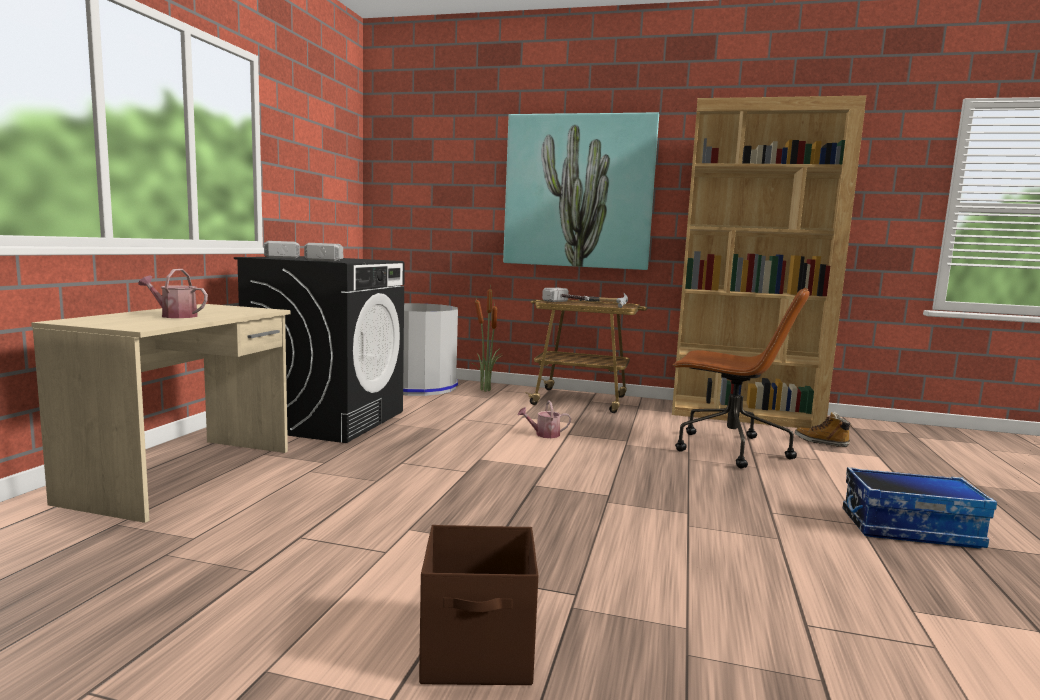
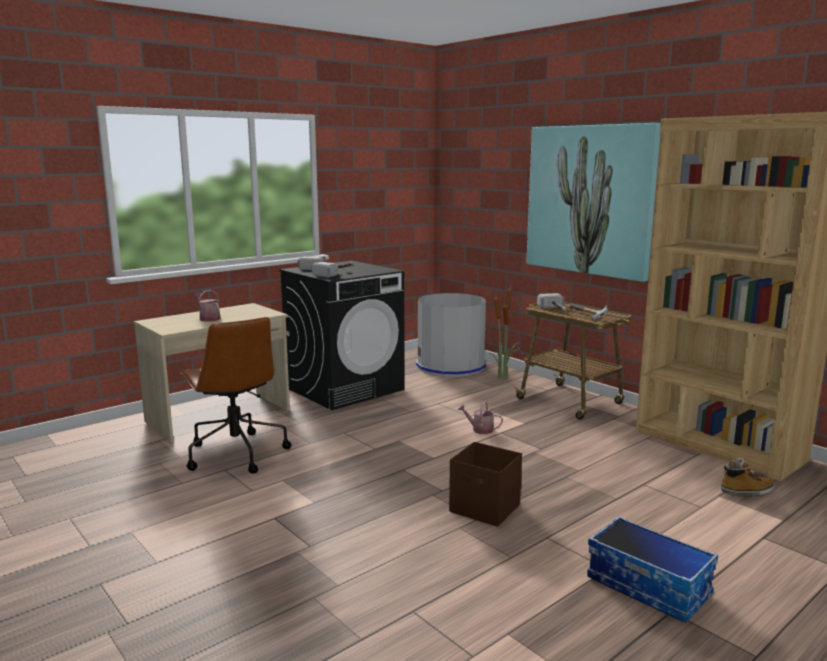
camera: 35 degrees right, 5 degrees up
(479, 653) = (219, 557): brown storage box -> brown storage box (485, 509)
(728, 449) = (623, 476): brown office chair -> brown office chair (235, 453)
(821, 442) = (746, 491): boot -> boot turned 105 degrees clockwise

